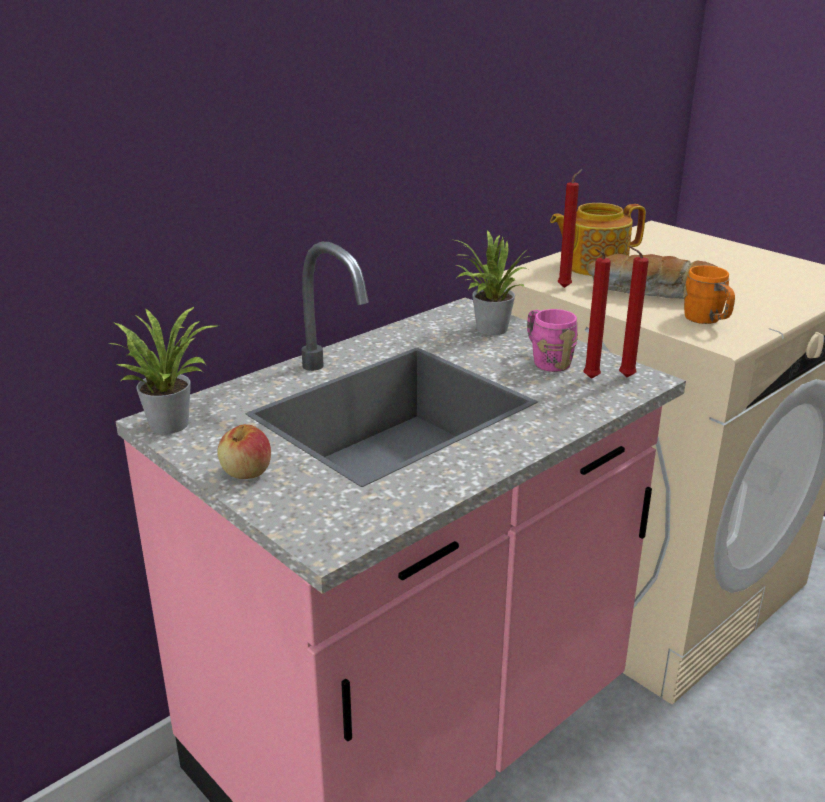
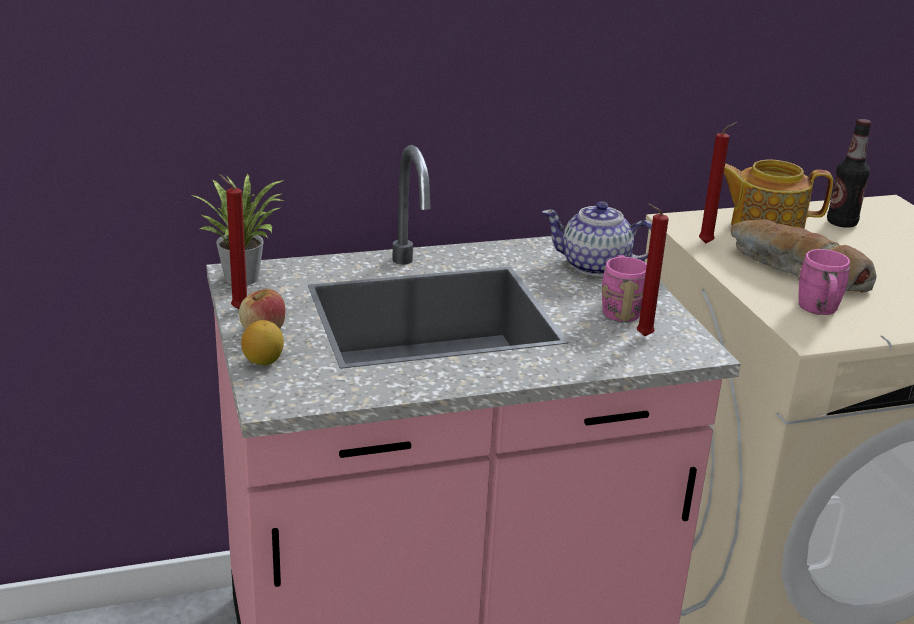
camera: 25 degrees right, 0 degrees up
(278, 503) = (263, 361): none -> lemon
(487, 329) = (596, 266): potted plant -> teapot
(624, 377) = (678, 343): red candle -> red candle (237, 309)
(641, 249) = (841, 223): none -> bottle
(707, 321) = (819, 311): orange mug -> pink mug

